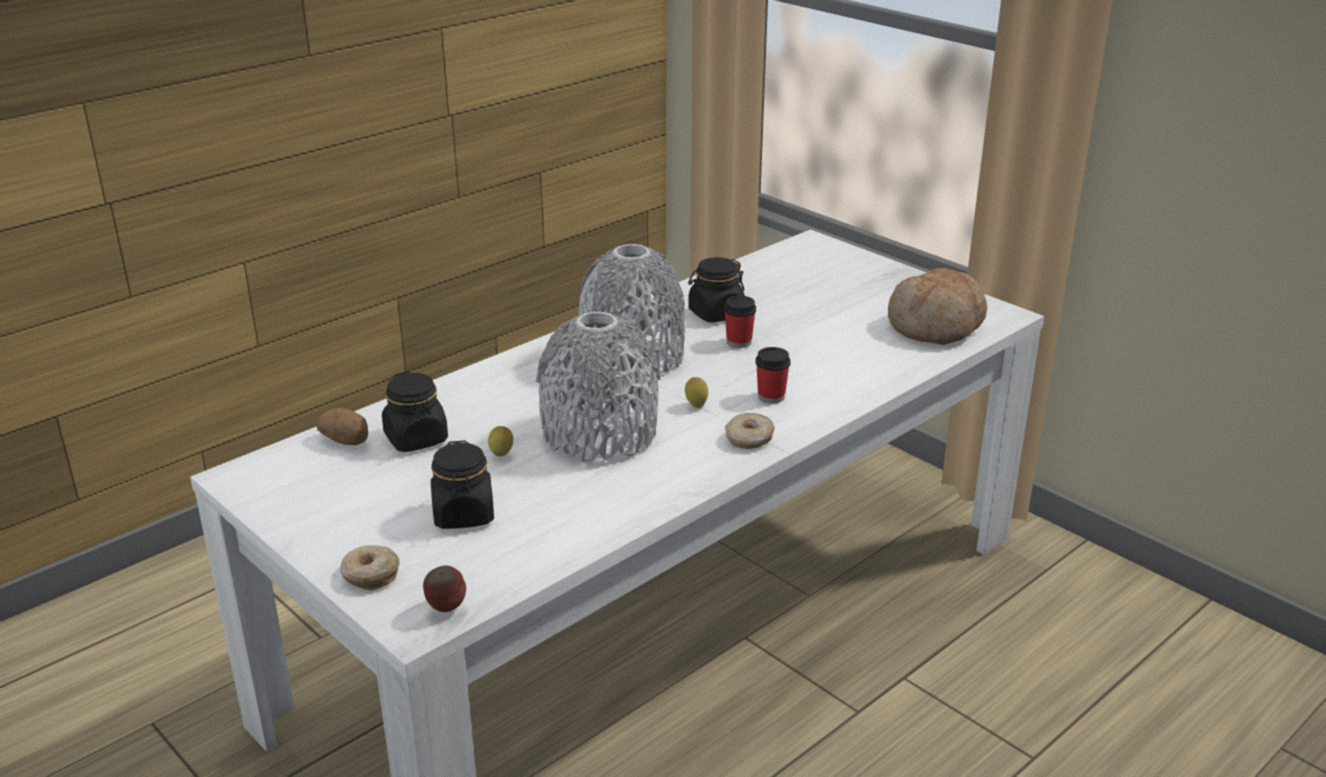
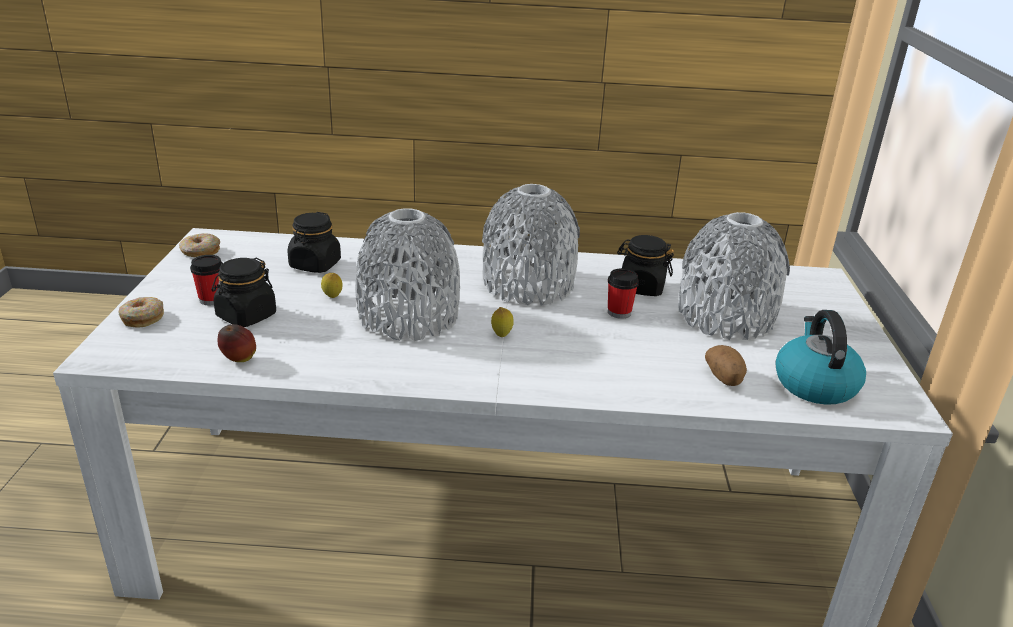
camera: 45 degrees right, 0 degrees up
(346, 441) = (284, 248): potato -> potato (724, 378)
(446, 609) = (128, 358): apple -> apple (239, 360)
(749, 439) = (489, 375): donut -> donut (200, 252)
(771, 396) = (565, 358): cup -> cup (211, 299)
(809, 307) = (725, 317): none -> grey vase
(936, 325) = (814, 384): bread -> kettle

